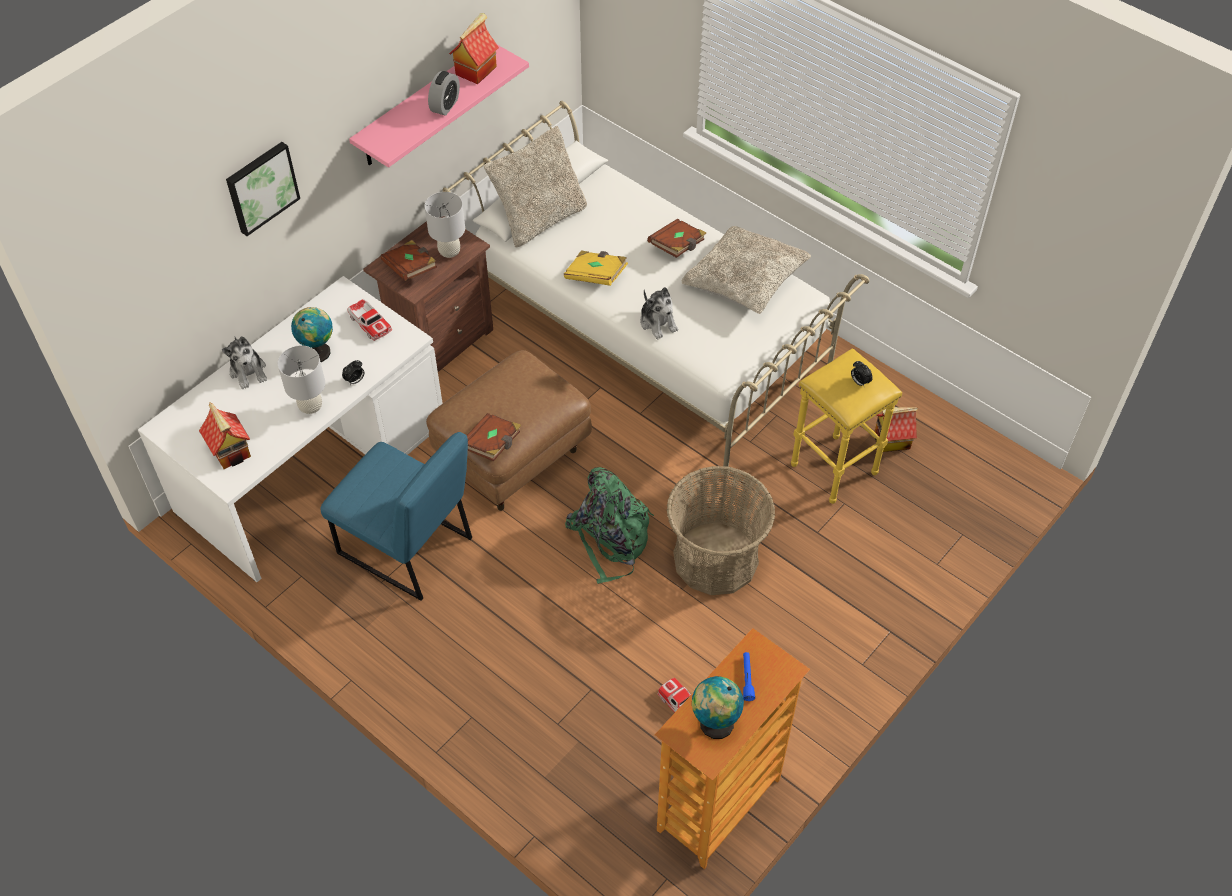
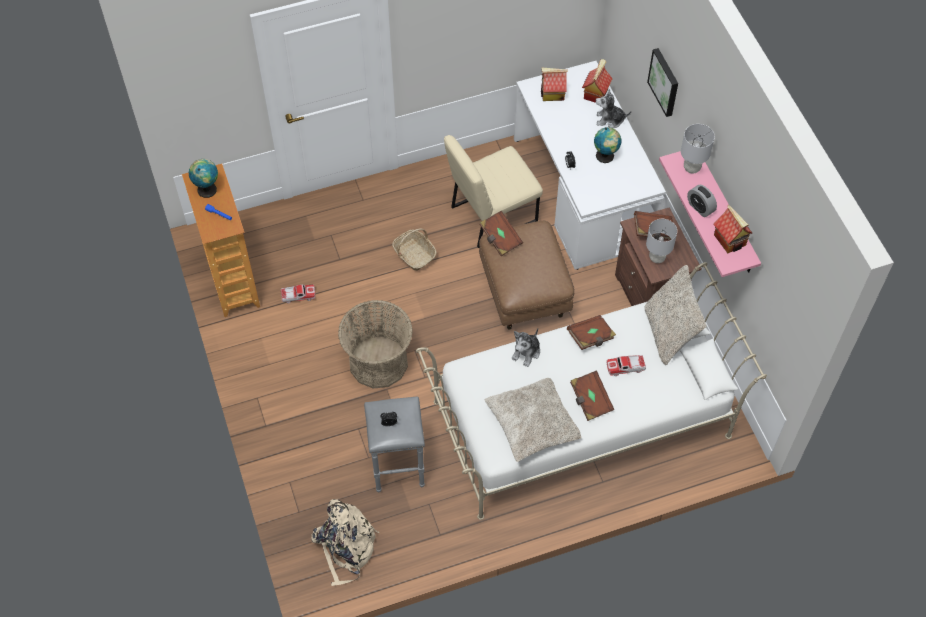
camera: 120 degrees right, 5 degrees up
(312, 407) = (562, 139): grey table lamp -> grey table lamp (691, 169)
(370, 323) = (613, 189): toy car -> toy car (625, 367)
(407, 548) = (491, 214): blue chair -> beige chair
(527, 604) = (414, 254): none -> basket
(596, 276) = (591, 337): yellow book -> brown book
(610, 538) = (430, 316): green backpack -> none
(658, 322) = (526, 352): plush toy -> plush toy turned 60 degrees counterclockwise
(836, 468) = (397, 469): yellow stool -> grey stool
(891, 441) = (396, 518): toy house -> toy house (595, 93)
(962, 468) = (345, 547): none -> beige backpack

